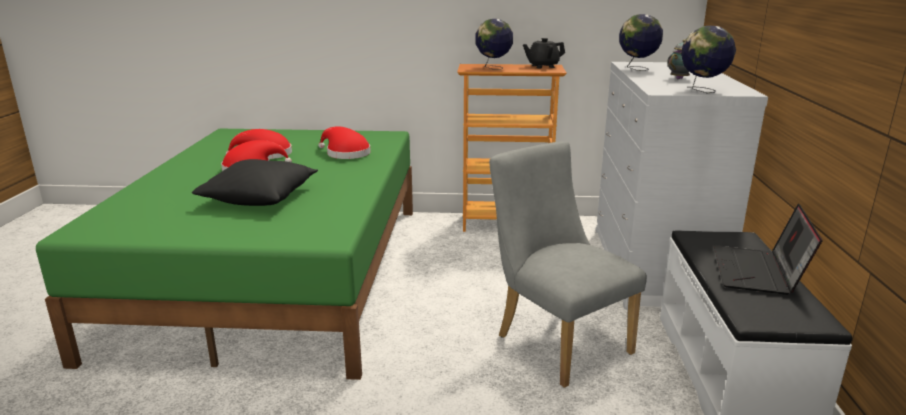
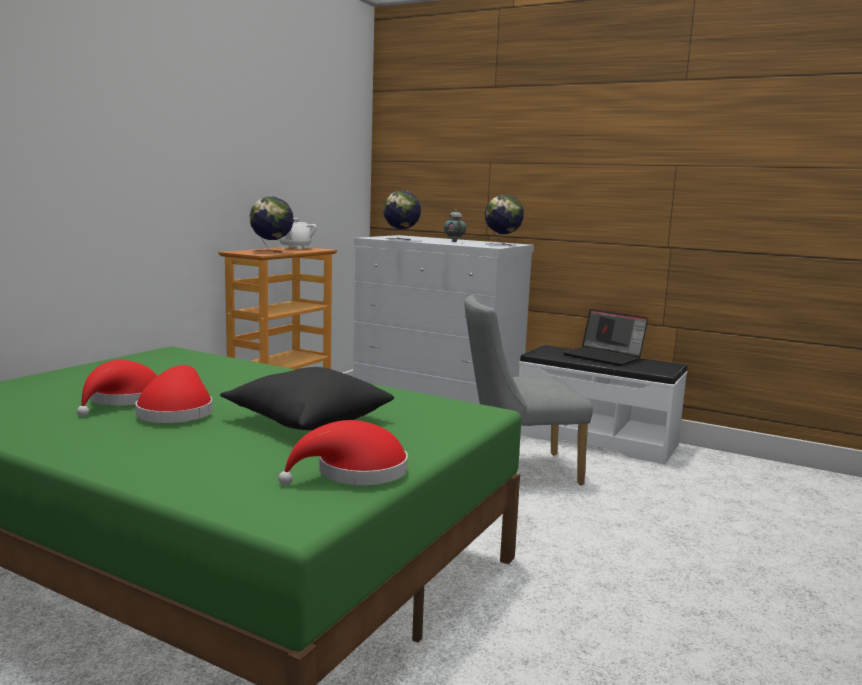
camera: 65 degrees left, 10 degrees down
(345, 153) = (207, 373): red hat -> red hat (355, 473)
(542, 66) = (295, 248): black teapot -> white teapot

